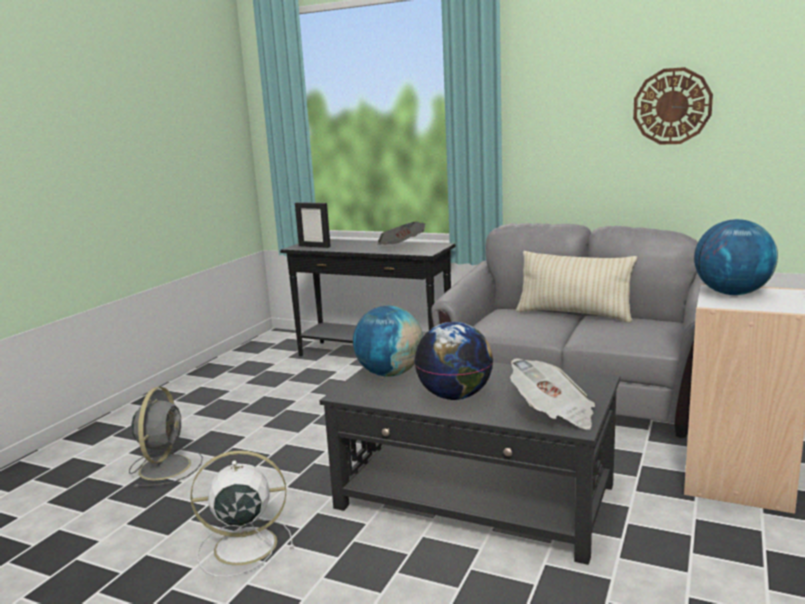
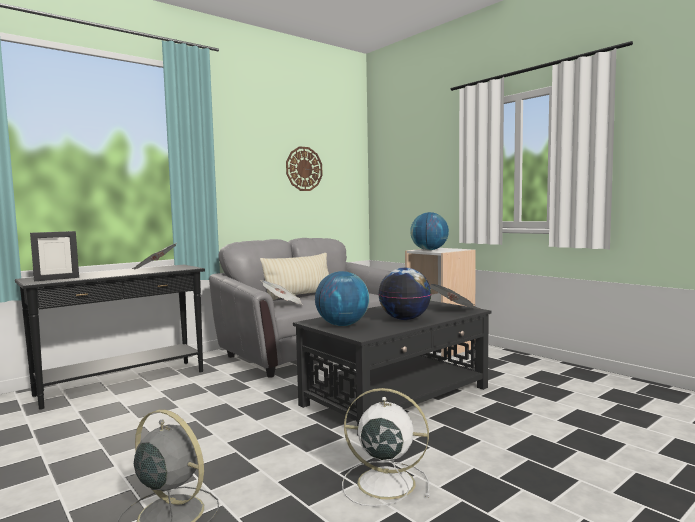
camera: 65 degrees left, 10 degrees down
(242, 546) = (383, 482): white fan -> white fan turned 90 degrees clockwise
(505, 321) = (283, 304): none -> newspaper

